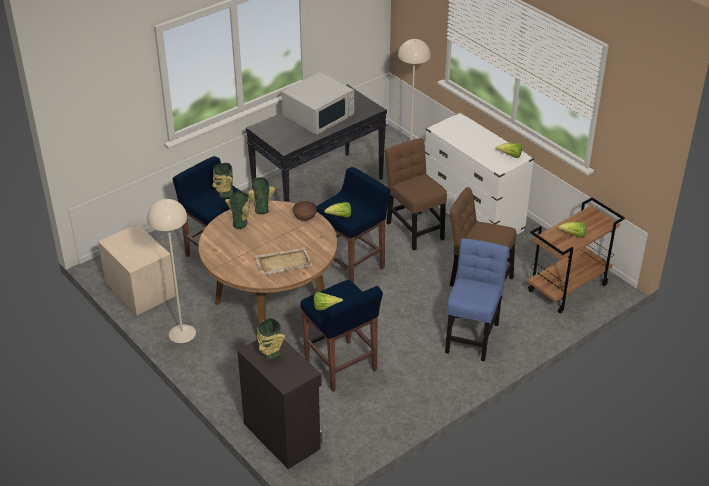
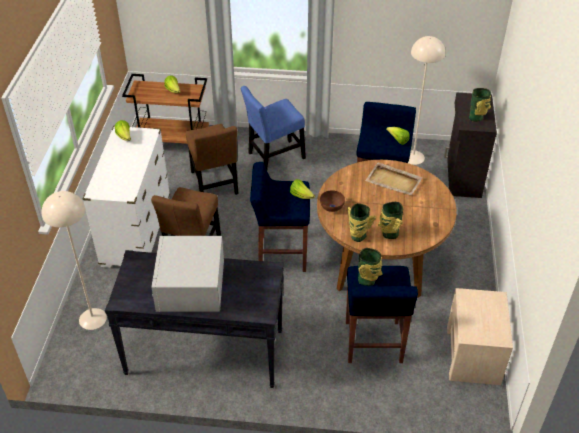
camera: 135 degrees left, 5 degrees up
(182, 333) = (470, 287): beige floor lamp -> beige floor lamp (413, 157)
(319, 116) = (190, 287): white microwave -> white microwave turned 90 degrees counterclockwise

